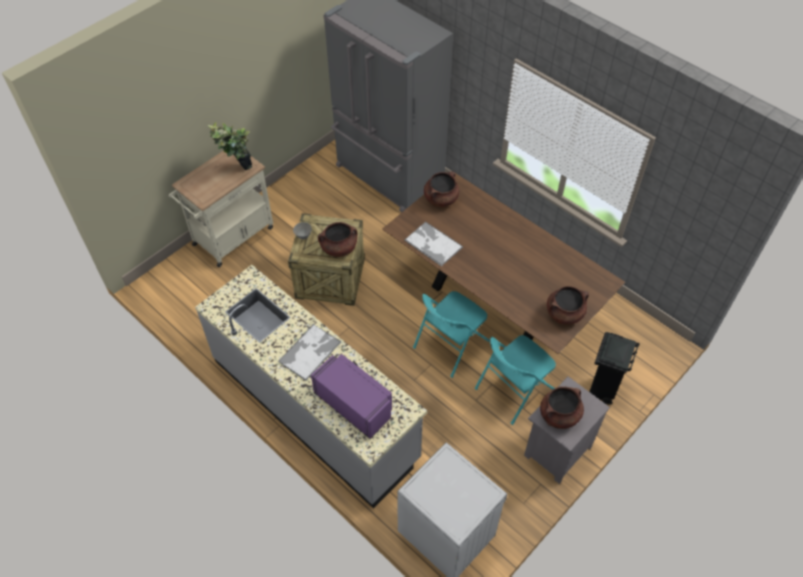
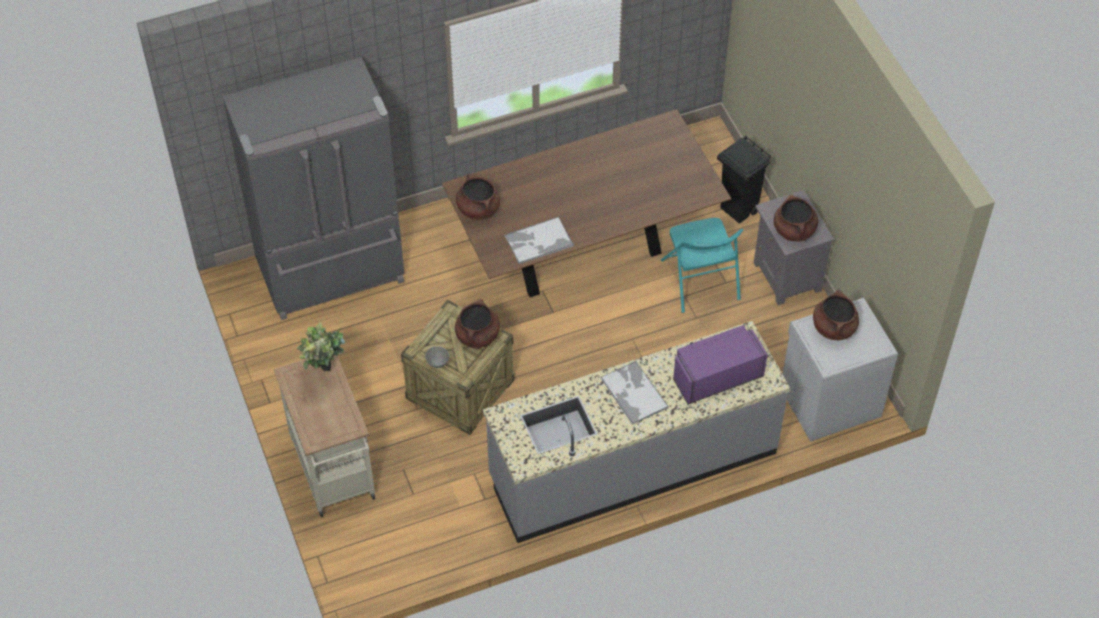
camera: 65 degrees left, 0 degrees up
(451, 344) = (616, 310): turquoise chair -> none
(564, 313) = (688, 172): brown cooking pot -> brown cooking pot (833, 327)

